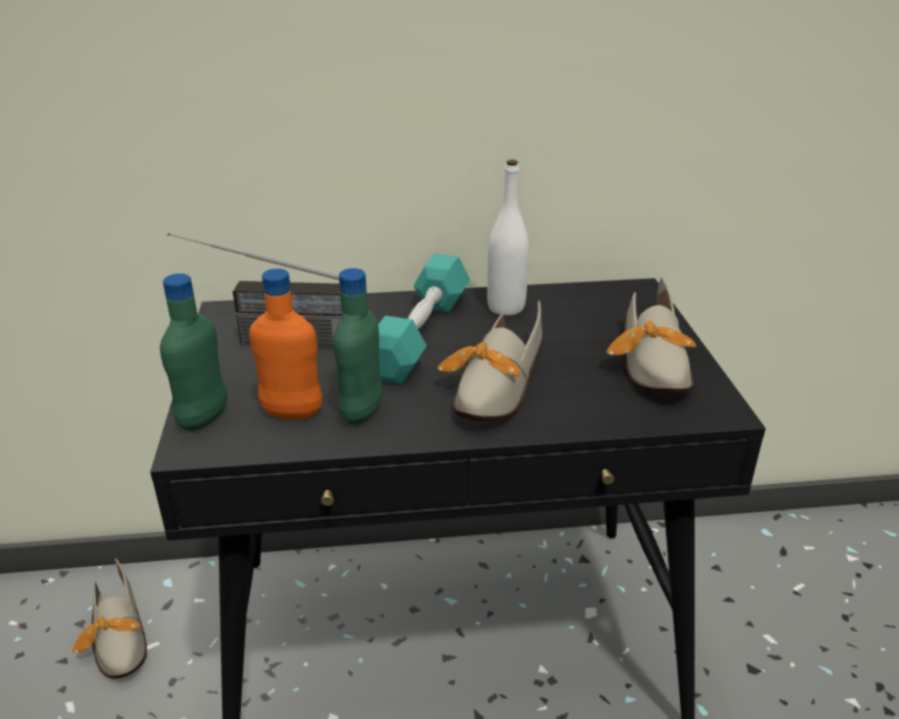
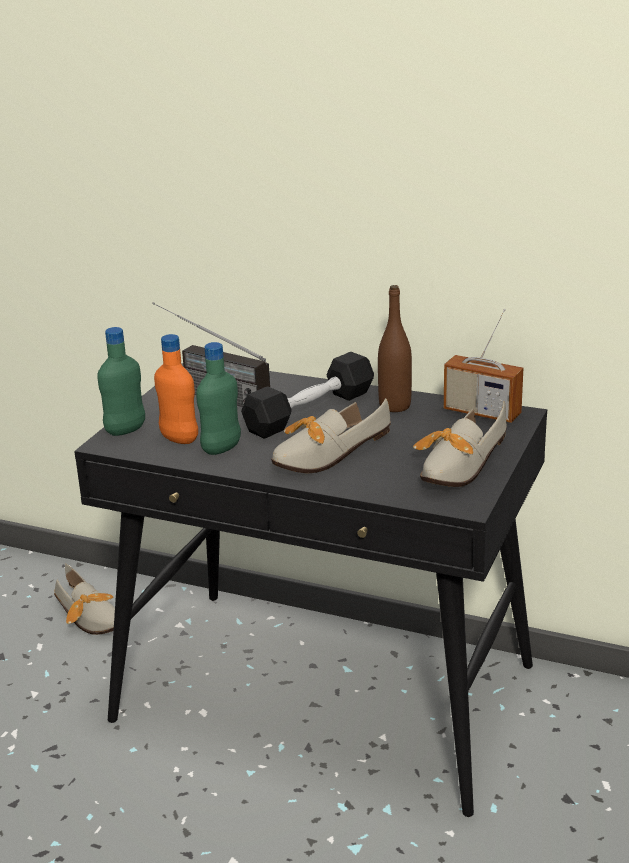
camera: 30 degrees right, 5 degrees down
(119, 639) = (91, 617): shoe -> shoe turned 45 degrees counterclockwise
(420, 335) = (310, 411): turquoise dumbbell -> black dumbbell
(506, 307) = (395, 406): white bottle -> brown bottle
(601, 295) = (482, 412): none -> radio

